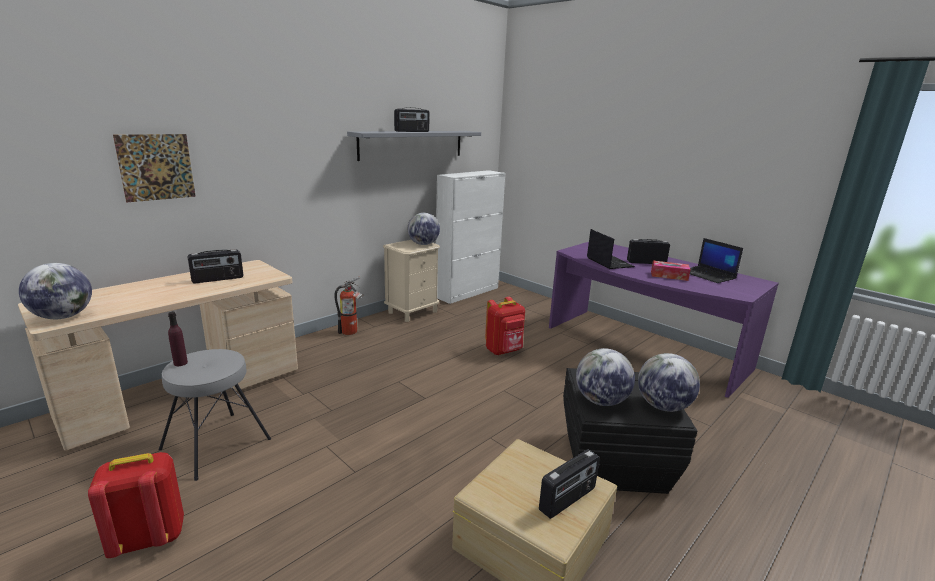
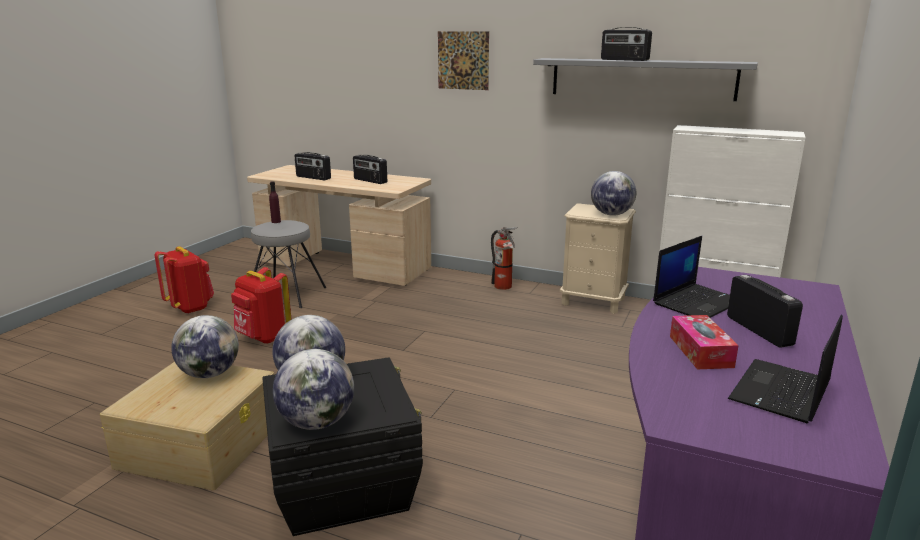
camera: 70 degrees right, 0 degrees up
(63, 317) = (273, 174): globe -> globe (209, 374)
(156, 167) = (369, 83): picture -> picture (463, 60)
(504, 351) = (557, 373): red backpack -> red backpack (263, 338)
(568, 500) = (177, 405): radio -> radio (313, 178)

